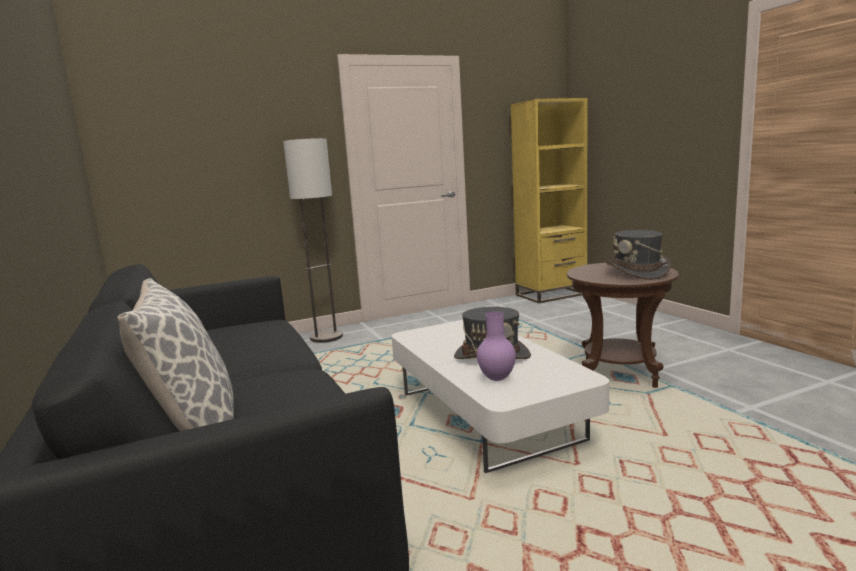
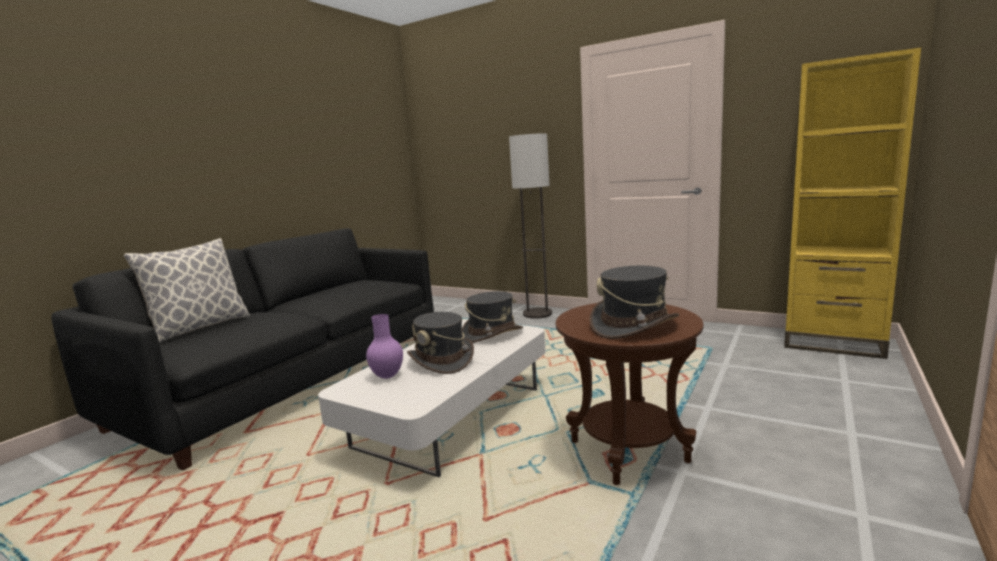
camera: 55 degrees right, 0 degrees up
(457, 332) = (492, 334): none -> grey hat

